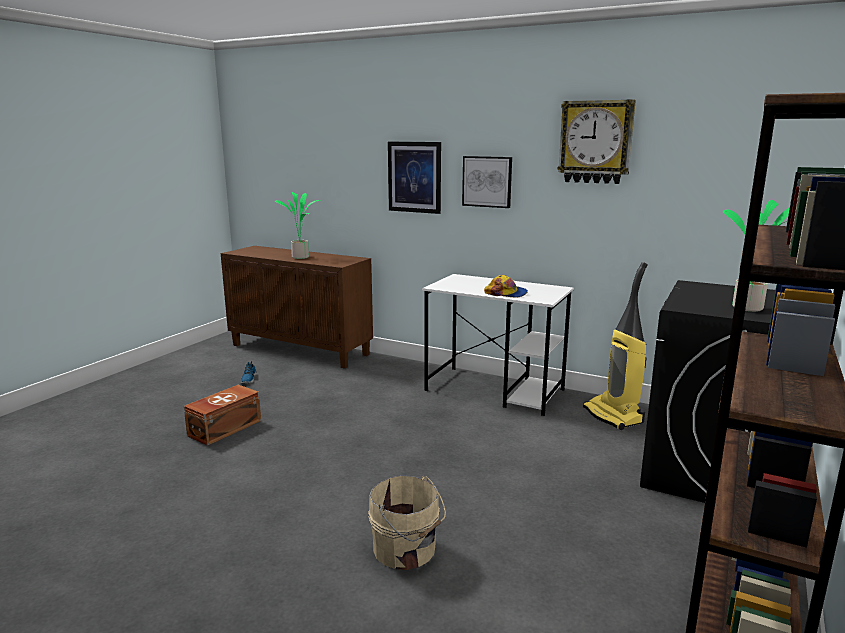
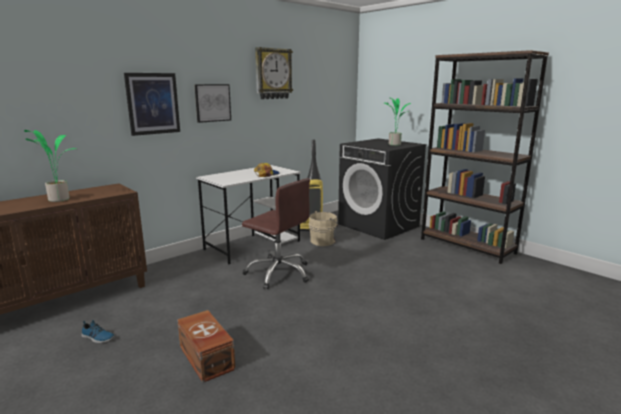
camera: 70 degrees left, 0 degrees up
(406, 551) = (422, 301): beige bucket -> beige bucket (324, 241)
(422, 423) = (278, 273): none -> brown office chair

